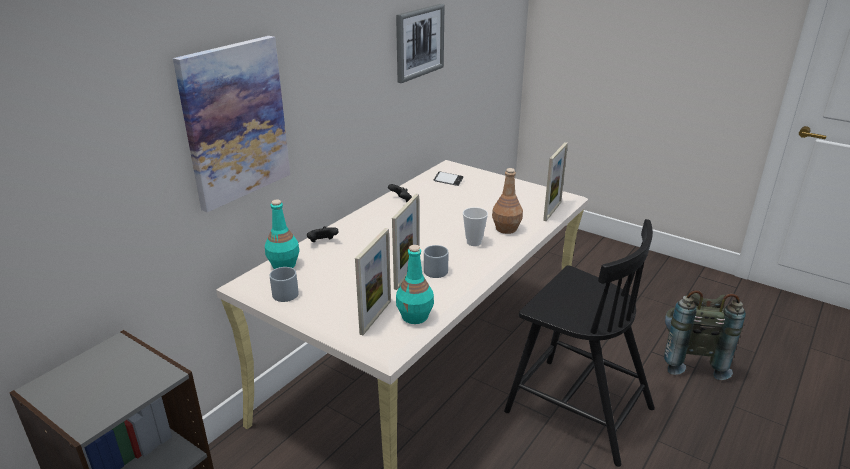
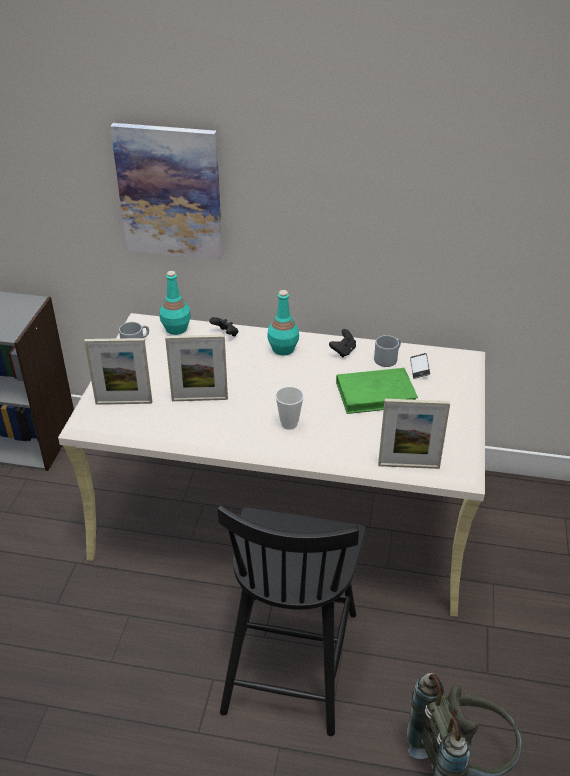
camera: 65 degrees right, 10 degrees up
(415, 316) = (135, 424): turquoise bottle -> turquoise bottle (283, 349)
(419, 42) = (459, 198): picture -> none
(433, 269) = (219, 412): grey mug -> grey mug (388, 358)
(465, 202) = (376, 394): none -> green book
(506, 228) = (336, 439): brown bottle -> none

